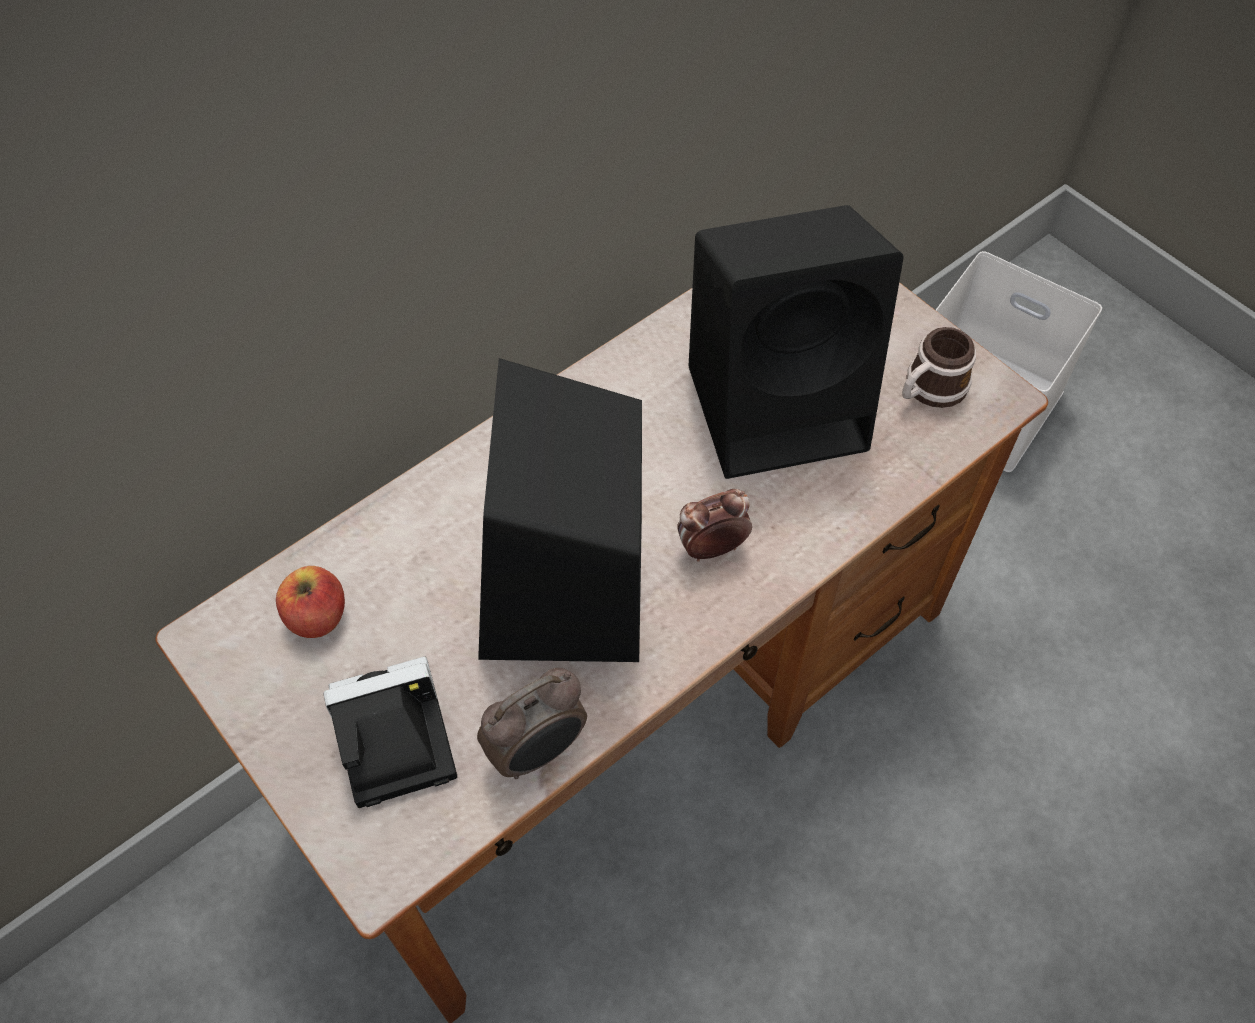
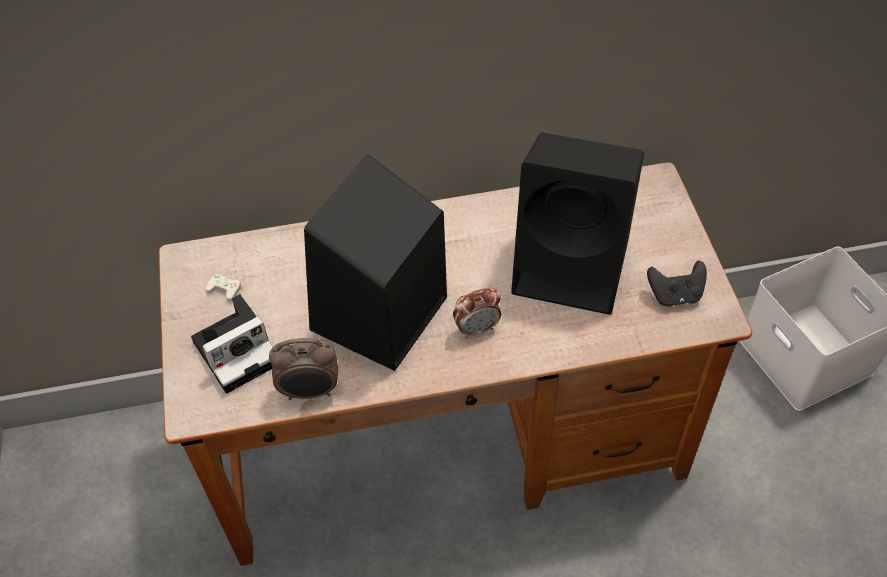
camera: 30 degrees right, 5 degrees down
(317, 616) = (243, 271): apple -> white game controller
(389, 740) = (239, 350): camera -> camera turned 135 degrees clockwise
(712, 548) = (477, 329): alarm clock -> alarm clock turned 150 degrees clockwise
(929, 390) = (675, 295): mug -> black game controller

